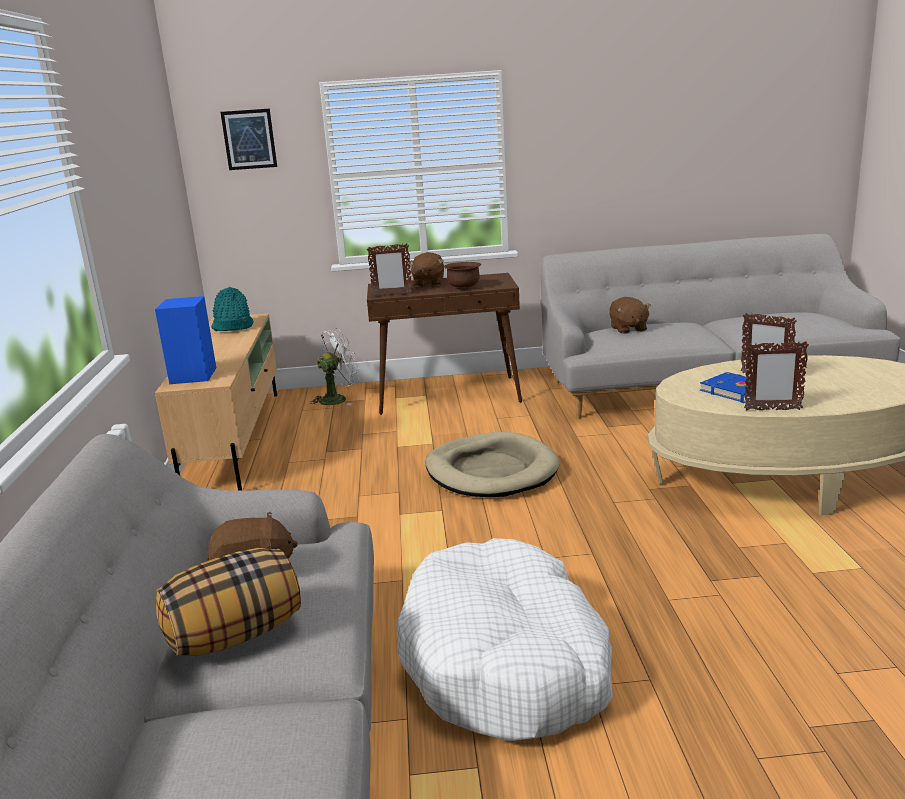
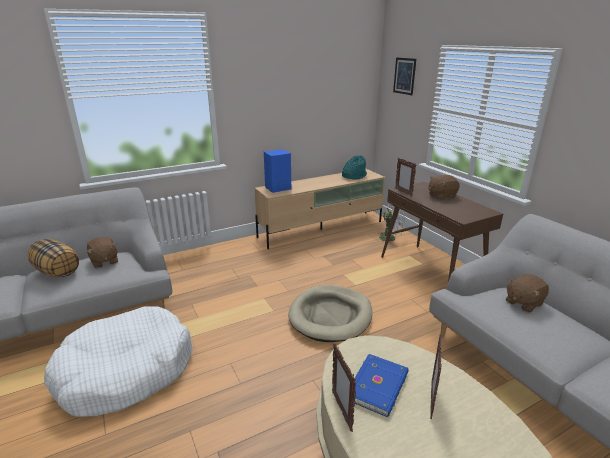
camera: 65 degrees right, 5 degrees up
(464, 288) = (441, 208): brown bowl -> none

